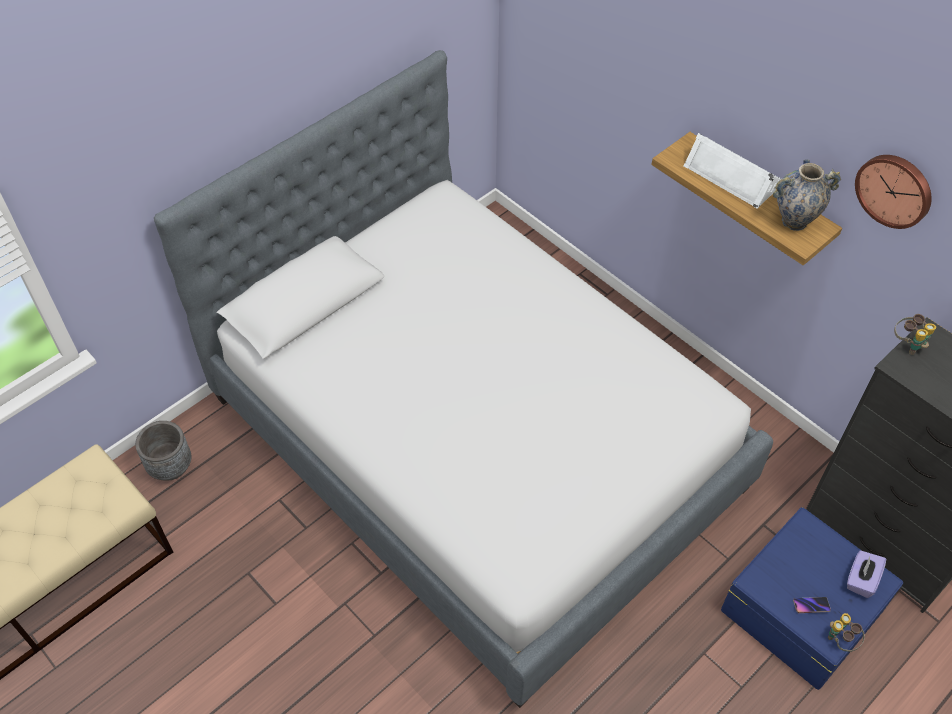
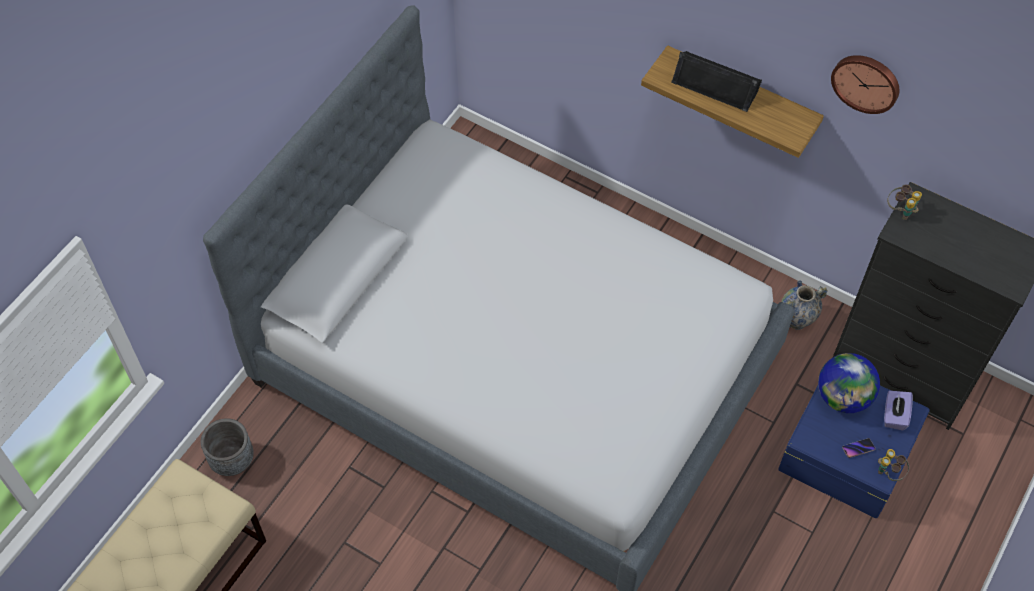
camera: 15 degrees left, 5 degrees up
(731, 176) = (716, 84): white speaker -> black speaker
(794, 221) = (781, 118): vase -> vase (796, 321)
(807, 546) = (843, 397): none -> globe

